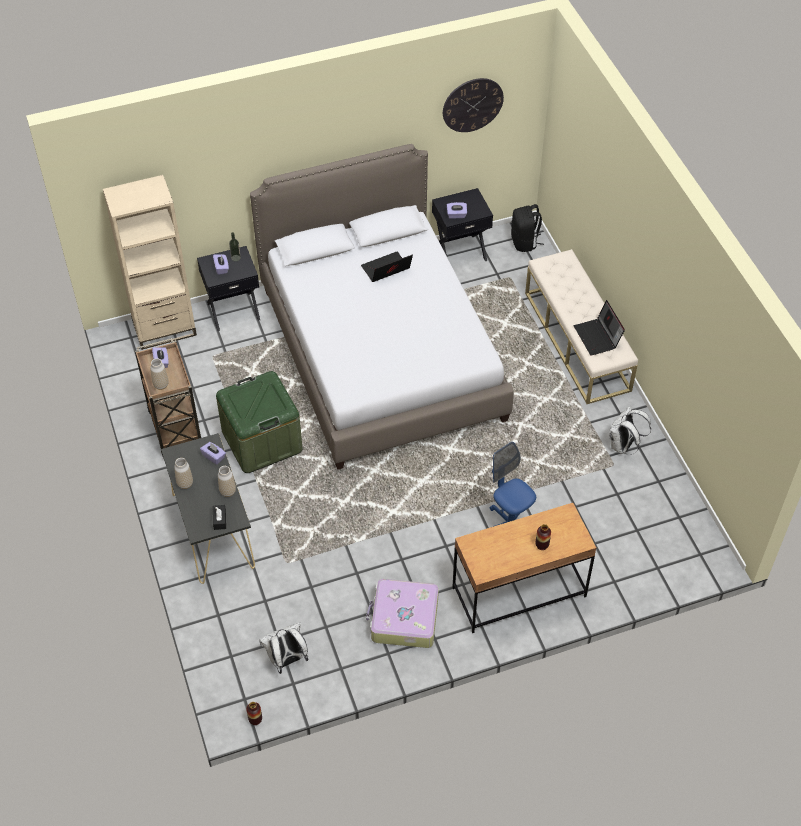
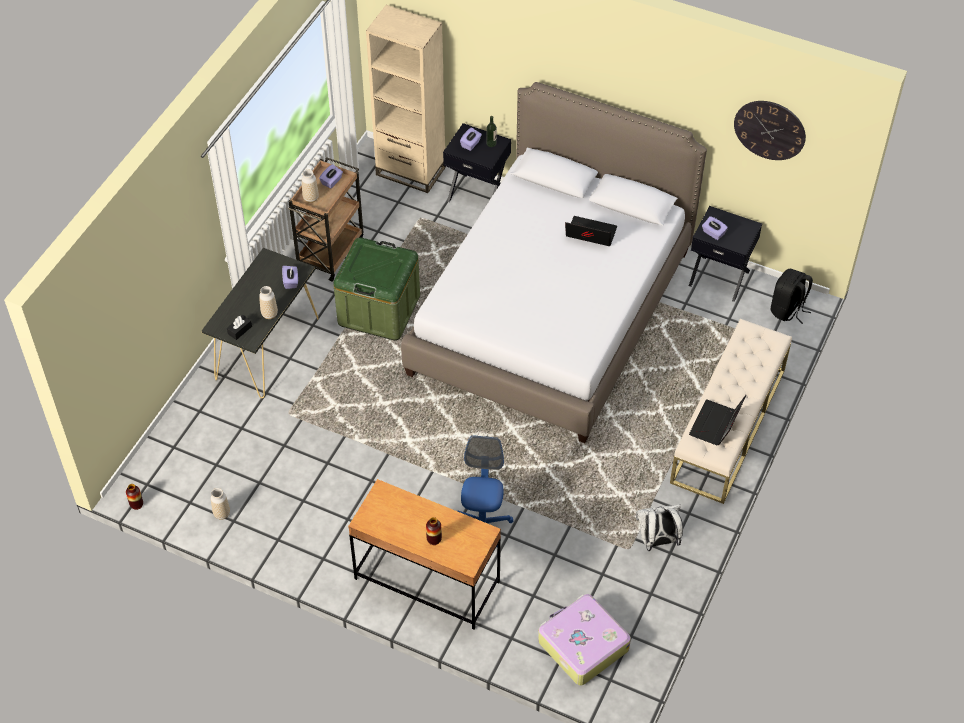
camera: 45 degrees right, 0 degrees up
(185, 483) = (248, 285): vase -> vase (222, 514)
(287, 660) = (205, 482): white backpack -> none
(403, 619) = (318, 525): suitcase -> suitcase (582, 645)

